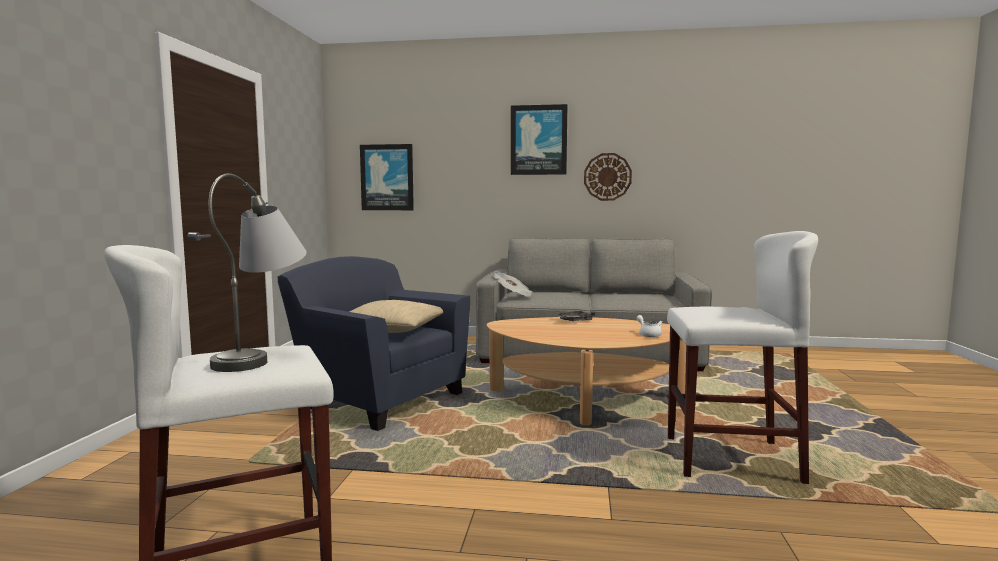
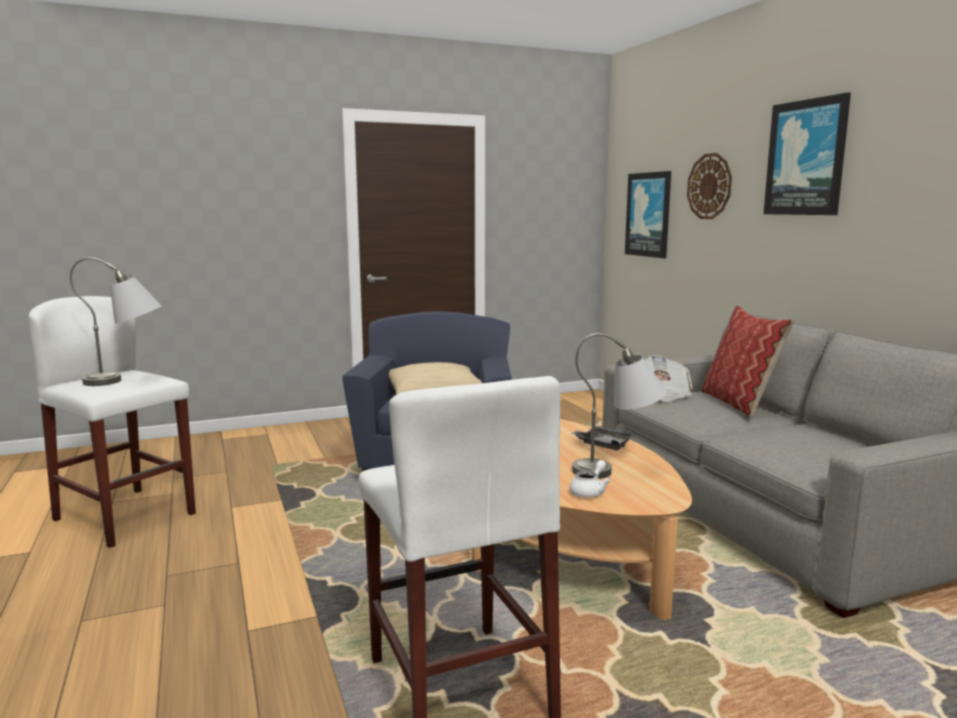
camera: 60 degrees right, 5 degrees up
(554, 292) = (739, 404): none -> pillow
(607, 177) = (902, 221): wall clock -> wall clock (709, 186)
(621, 326) = (618, 471): none -> grey table lamp

